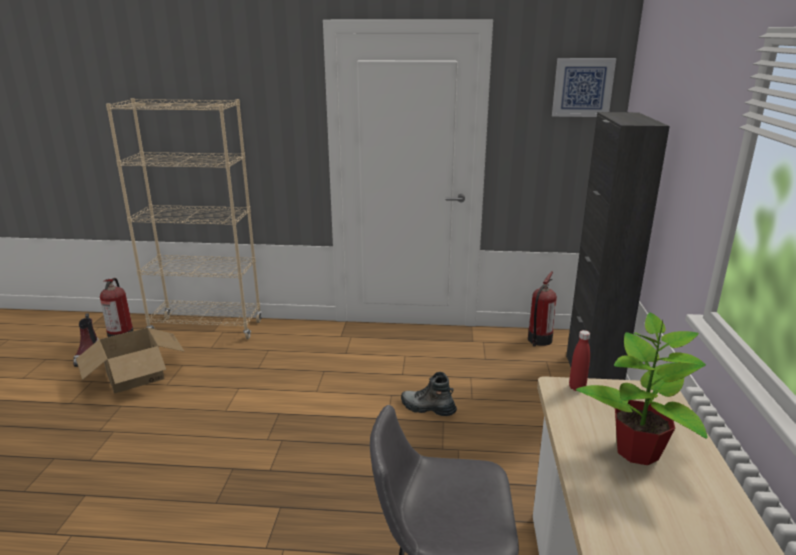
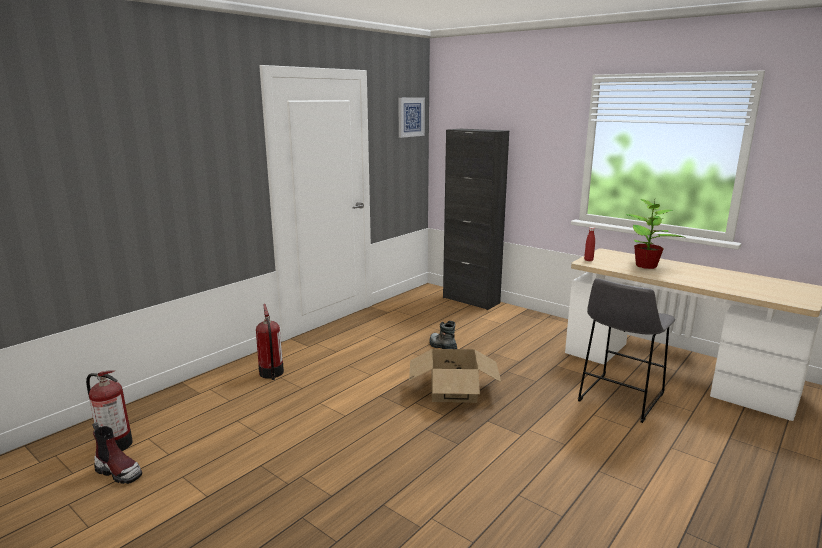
camera: 55 degrees left, 5 degrees down
(134, 375) = (213, 449): cardboard box -> cardboard box (453, 390)
(207, 328) = (188, 395): beige bookcase -> none
(427, 408) = (442, 347): boot -> boot turned 90 degrees clockwise
(539, 340) = (416, 297): fire extinguisher -> fire extinguisher (271, 373)

